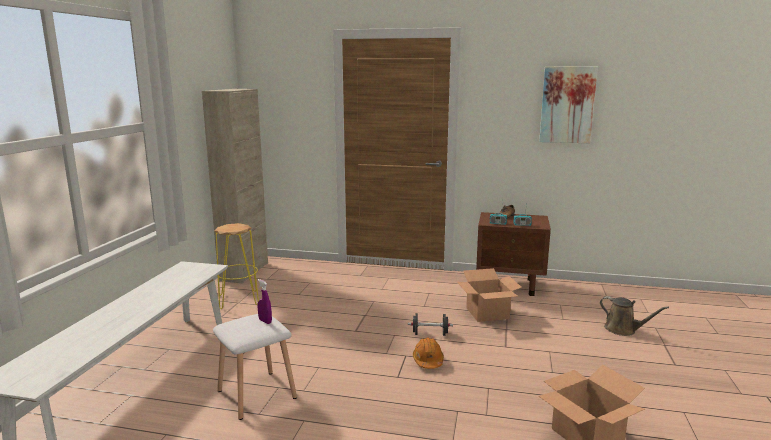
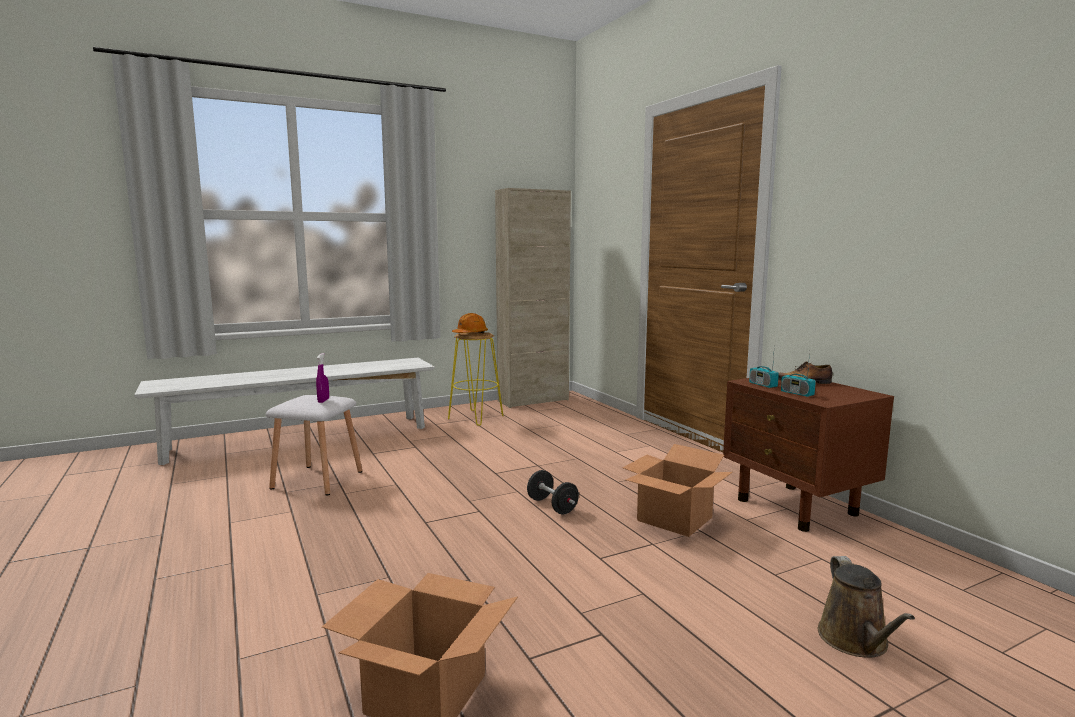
camera: 50 degrees right, 5 degrees down
(428, 361) = (484, 525): orange hard hat -> orange hard hat (470, 334)
(567, 104) = (945, 172): picture -> none

